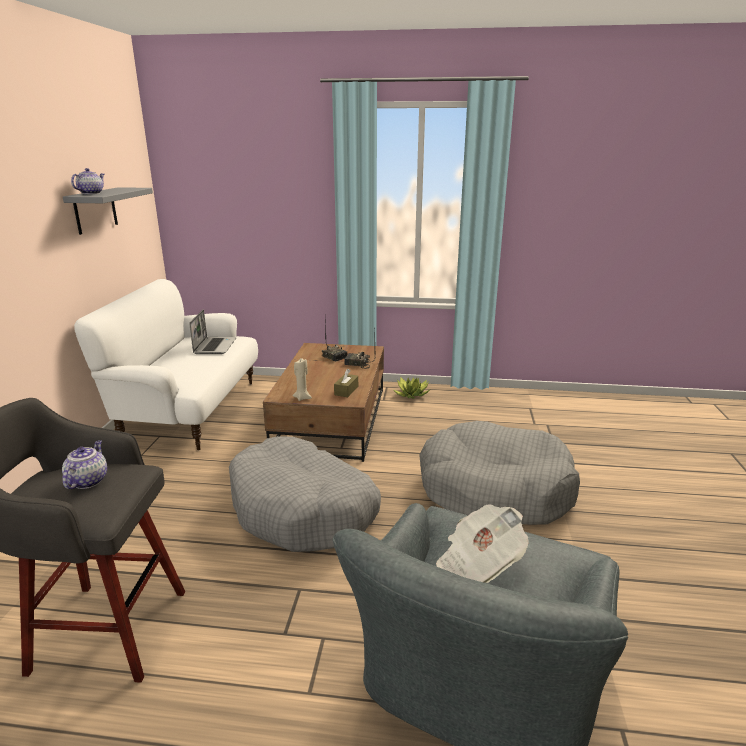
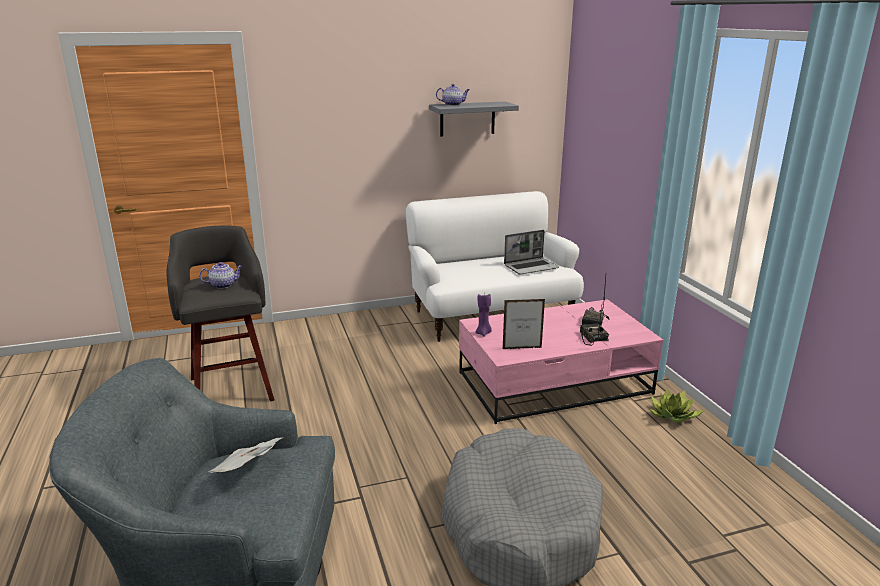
camera: 65 degrees right, 0 degrees up
(302, 398) = (483, 333): beige candle -> purple candle
(303, 509) = (394, 415): grey dog bed -> none
(331, 419) = (554, 382): brown coffee table -> pink coffee table
(346, 390) = (522, 348): brown tissue box -> picture frame

